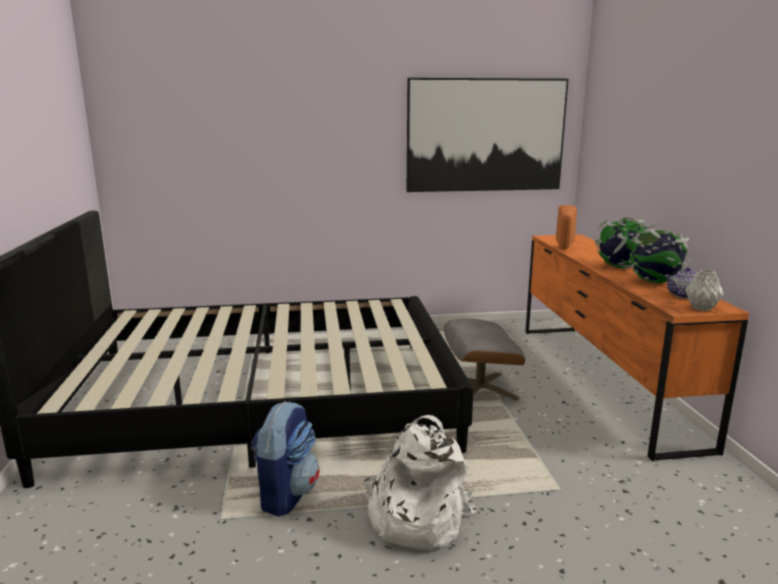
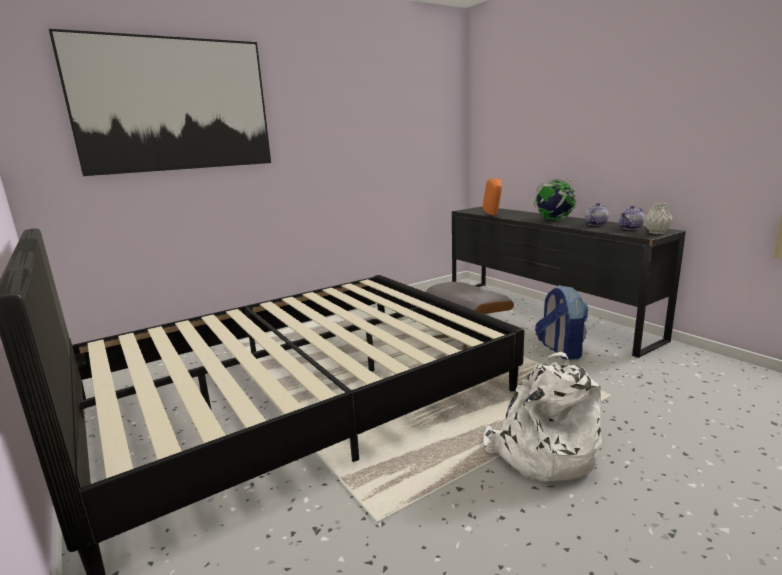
camera: 25 degrees left, 0 degrees up
(286, 494) = (413, 474): backpack -> backpack (560, 350)
(486, 135) = (402, 130): picture -> picture (174, 105)
(602, 380) = (543, 313): orange dresser -> black dresser
(655, 282) = (595, 224): globe -> teapot

